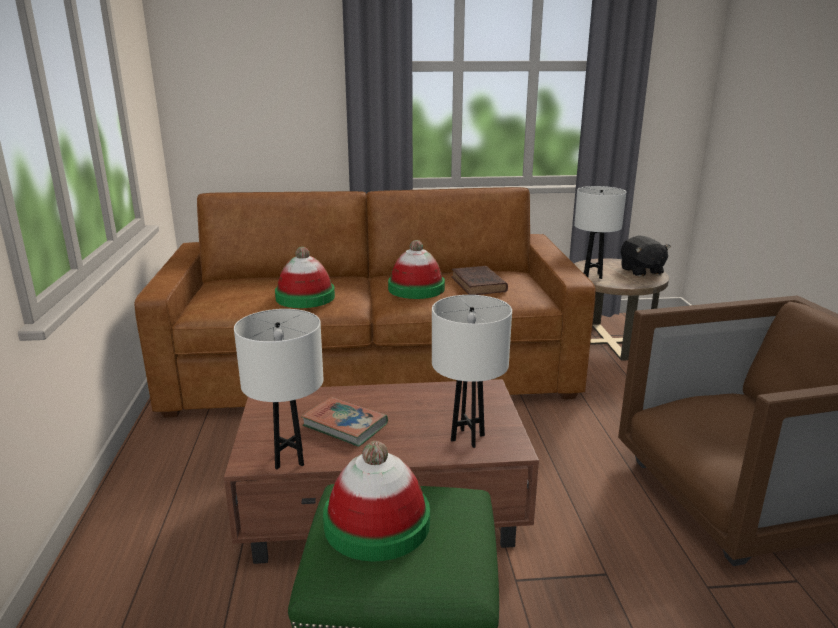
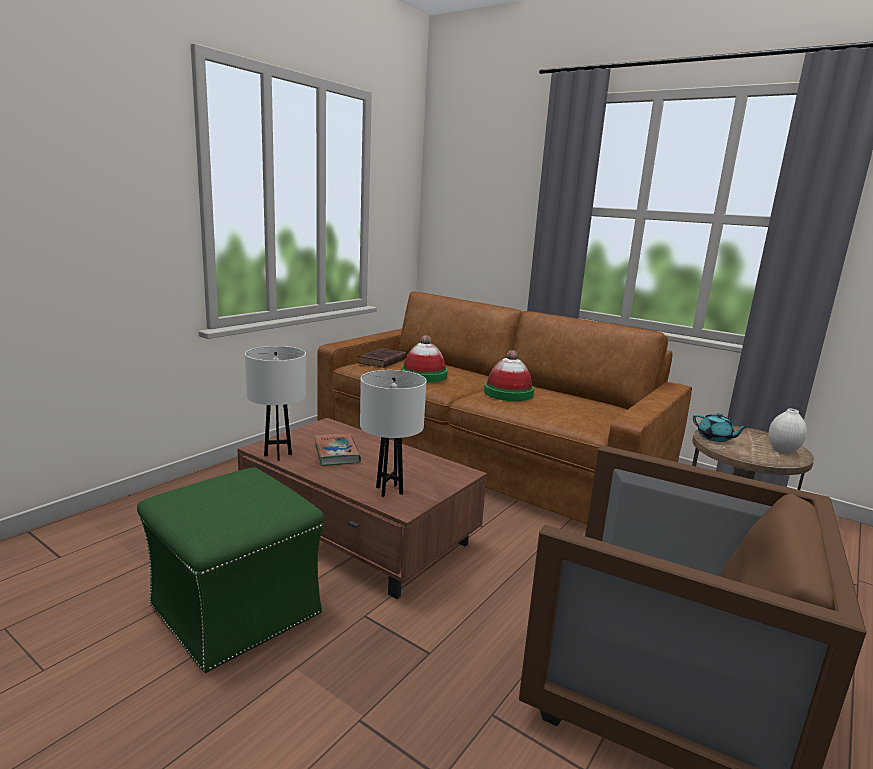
camera: 40 degrees right, 5 degrees down
(377, 523) = (228, 489): hat -> none
(479, 285) = (561, 405): brown book -> brown book (381, 361)
(592, 275) = (715, 438): white table lamp -> turquoise teapot
(641, 271) = (783, 451): black plush toy -> white vase

